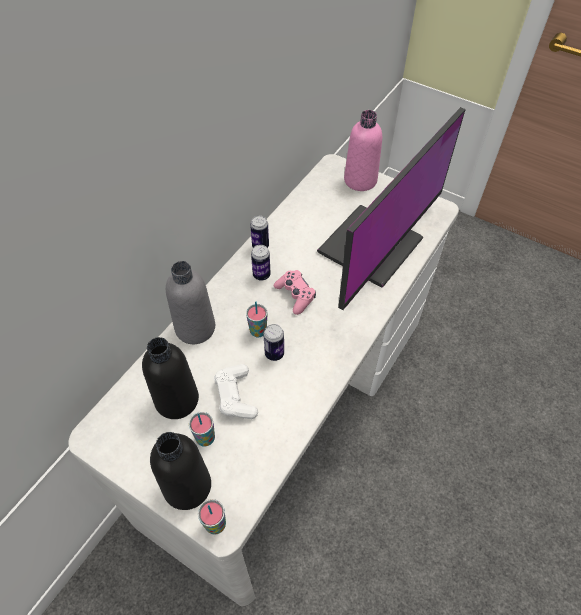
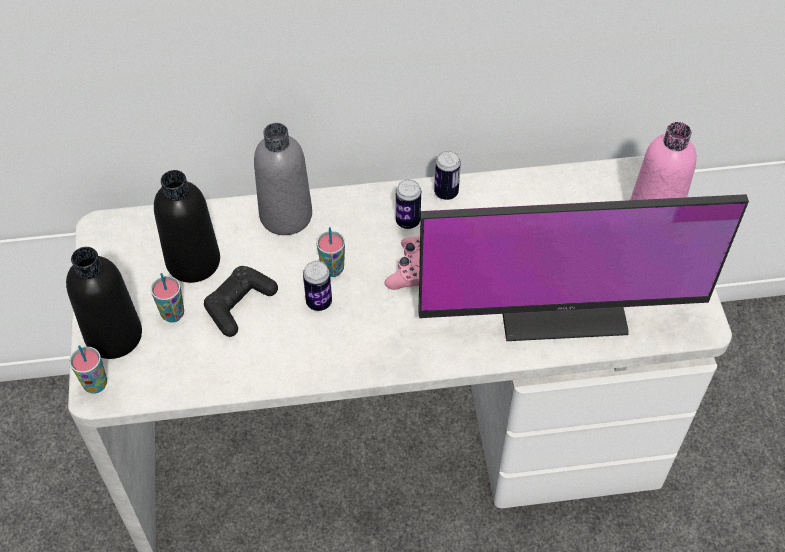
camera: 50 degrees right, 0 degrees up
(236, 396) = (239, 305): white game controller -> black game controller

